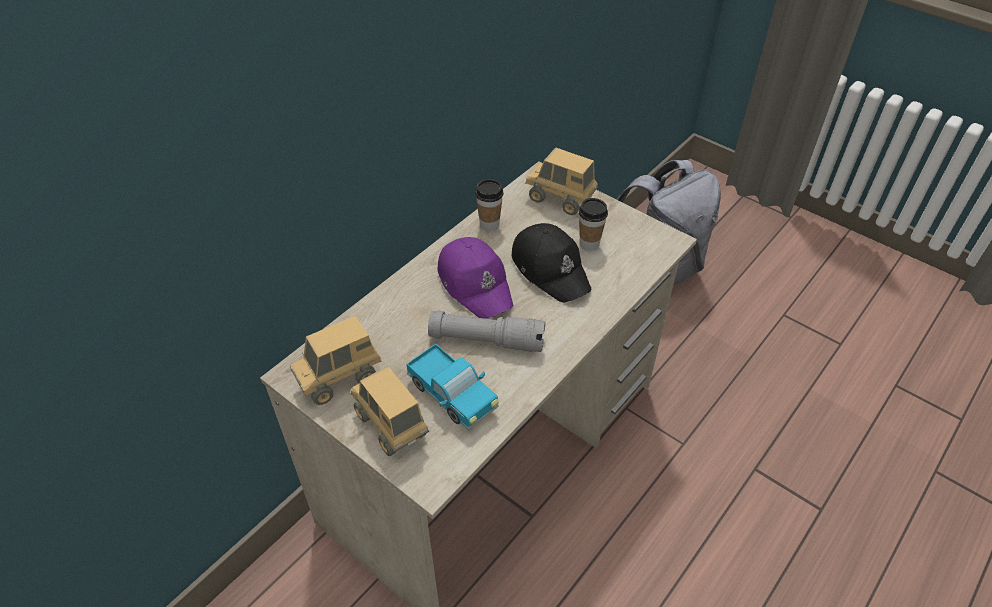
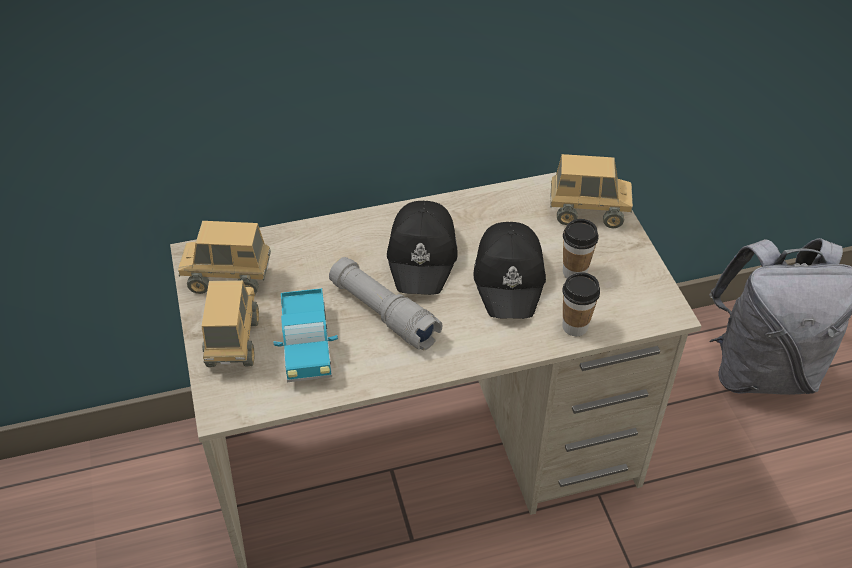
camera: 35 degrees right, 0 degrees up
(475, 284) = (423, 256): purple cap -> black cap
(489, 224) = (490, 204): cup -> cup (575, 326)
(560, 199) = (587, 213): toy truck -> toy truck turned 120 degrees clockwise

